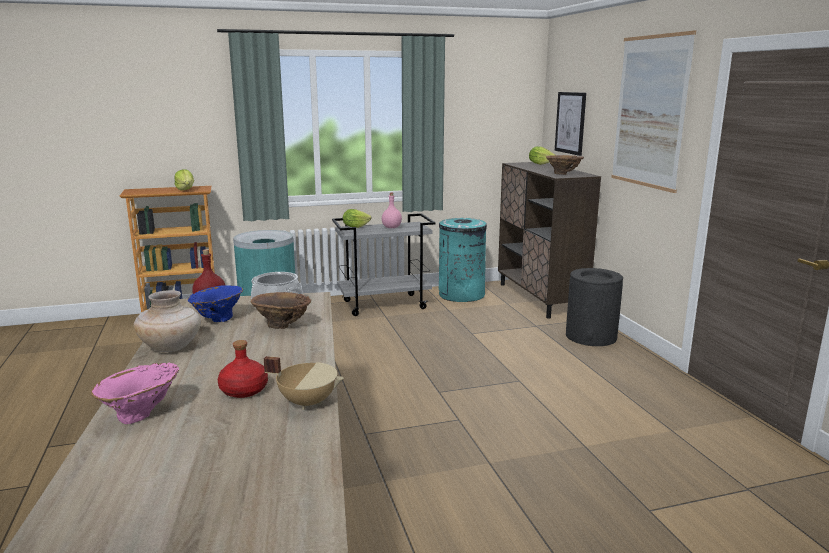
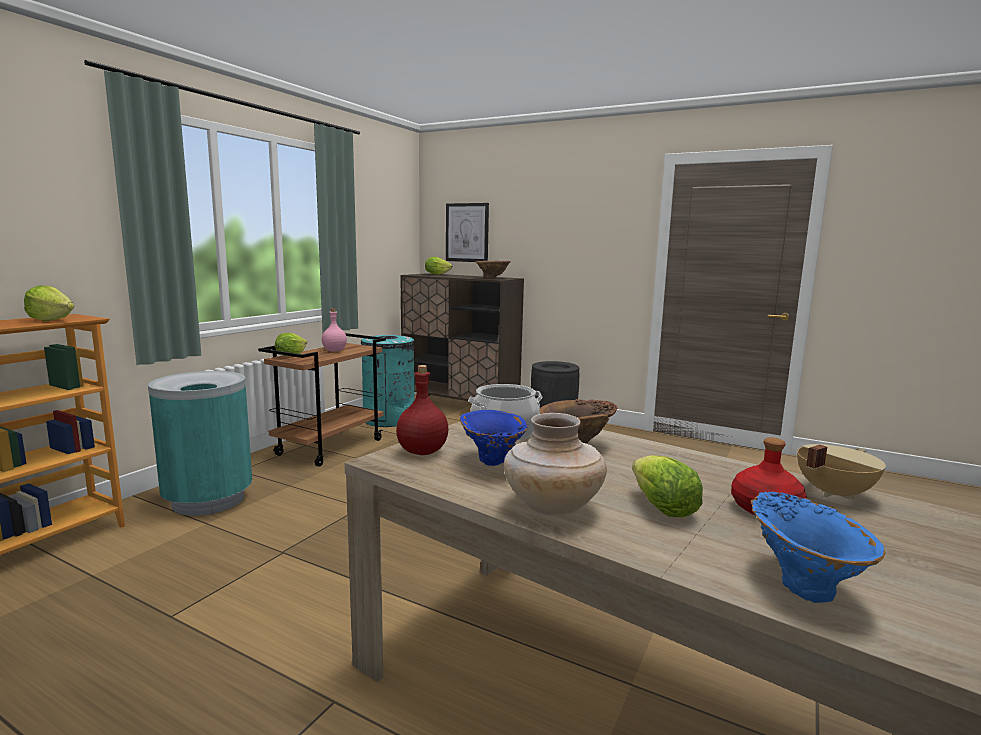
camera: 45 degrees left, 5 degrees down
(142, 415) = (803, 582): pink vase -> blue vase
(205, 368) = (662, 508): none -> lettuce
(385, 304) = (330, 447): grey cart -> brown cart
(650, 112) = (582, 216): picture -> none

